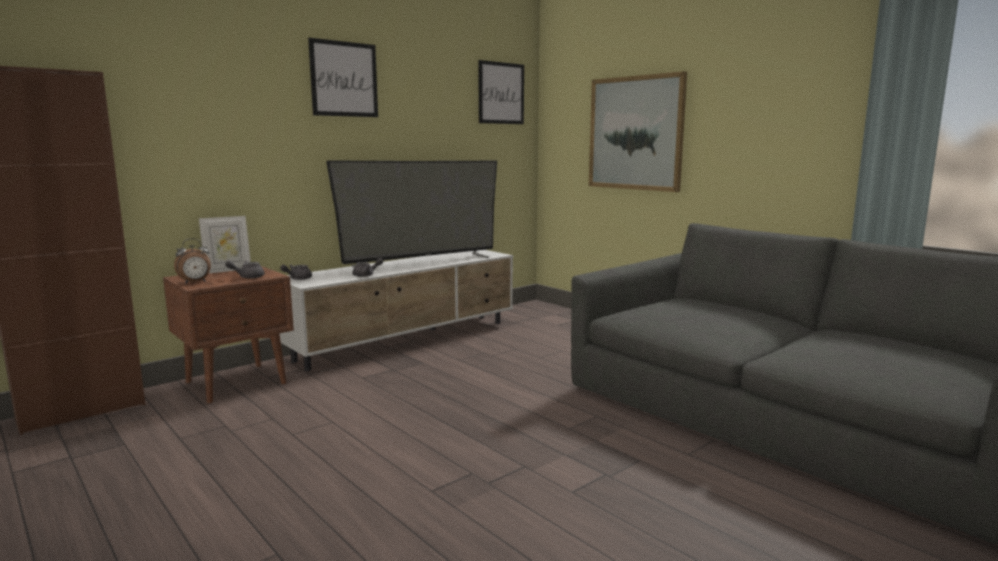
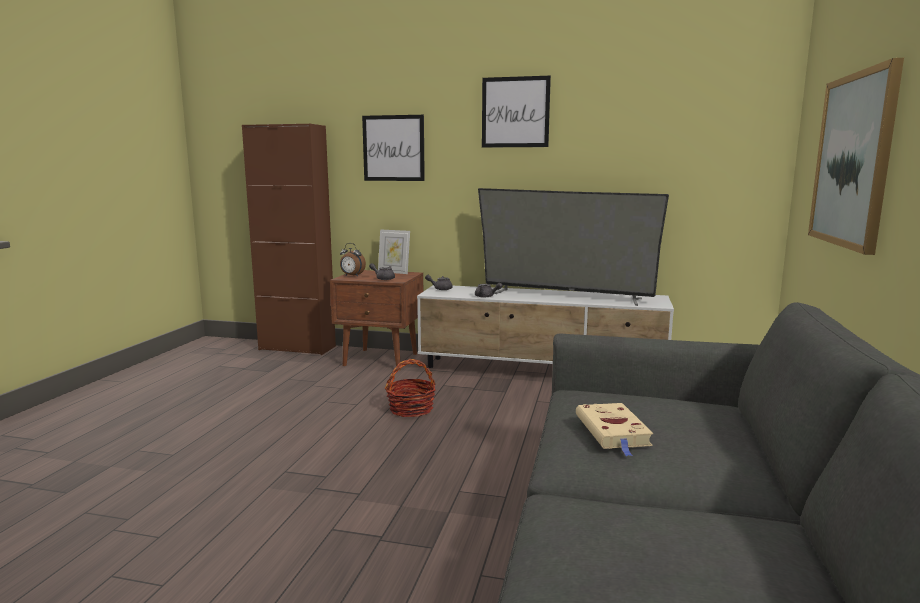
camera: 55 degrees right, 0 degrees up
(391, 403) = (411, 409): none -> basket
(501, 93) = (727, 112): picture -> picture (393, 148)
(701, 322) = (613, 432): none -> beige book

